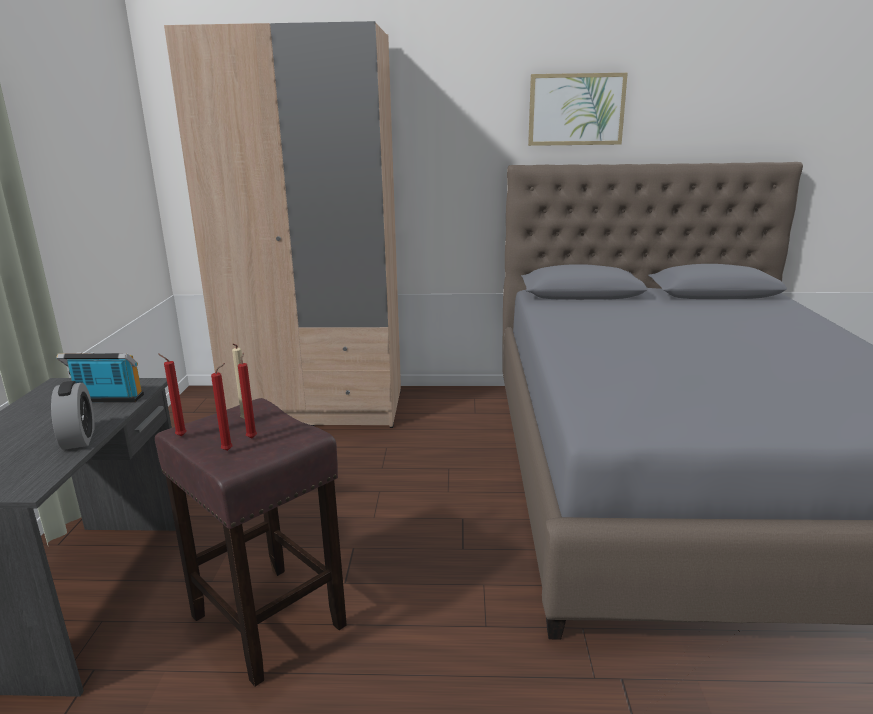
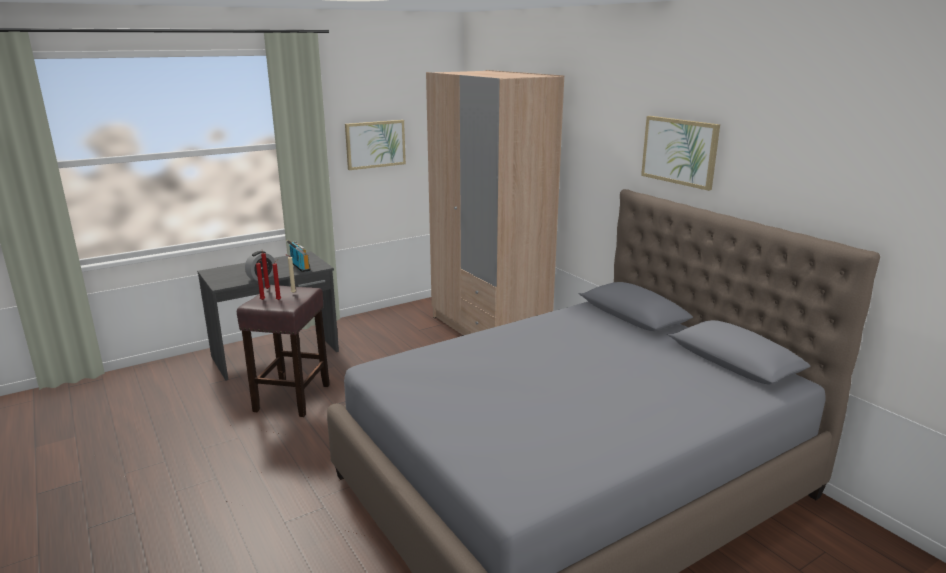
camera: 55 degrees right, 0 degrees up
(66, 163) = (375, 144): none -> picture

